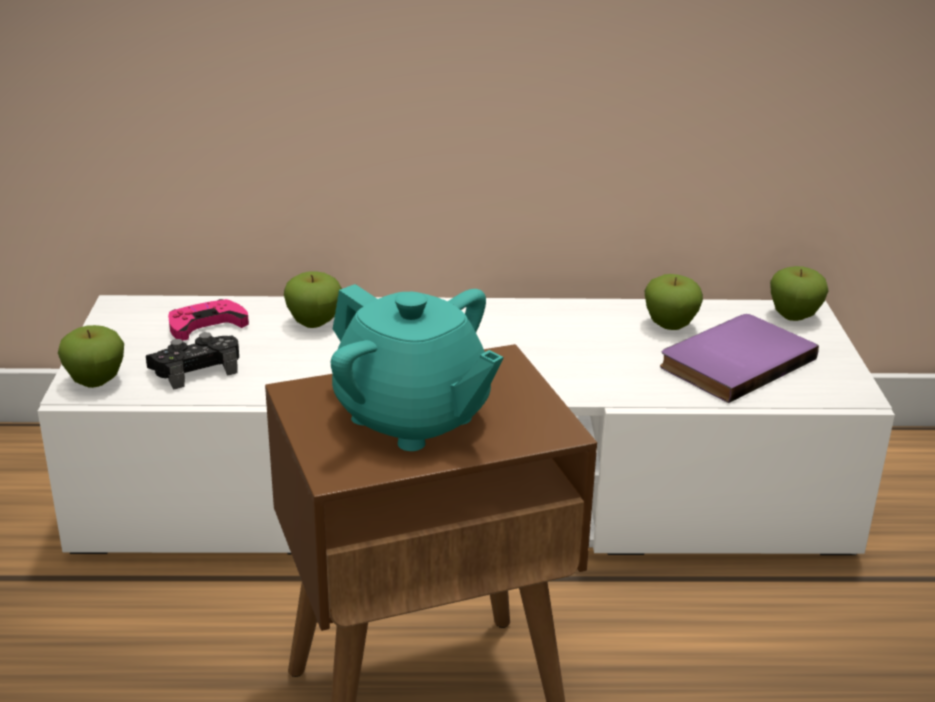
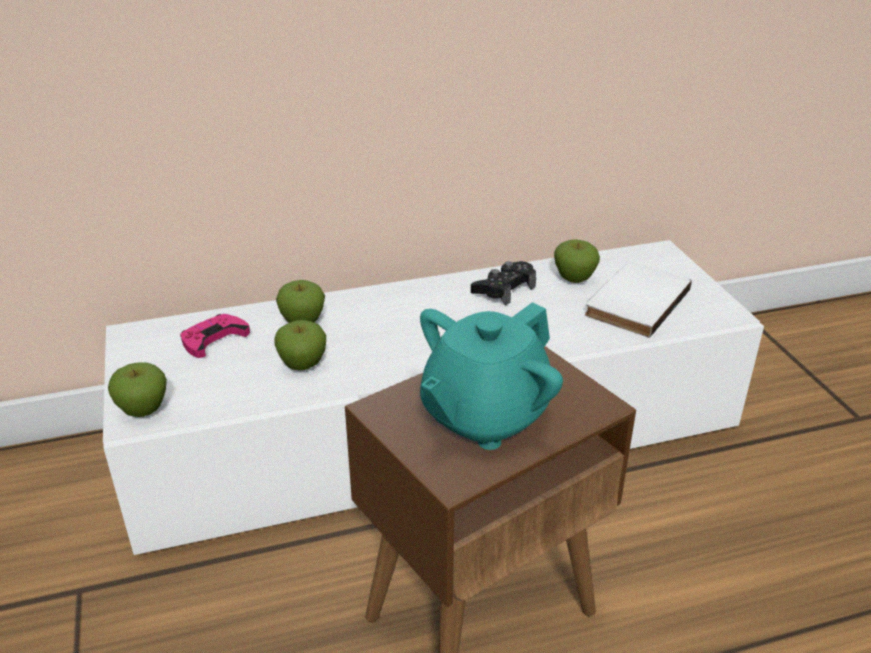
camera: 15 degrees left, 5 degrees up
(196, 369) = (225, 382): black game controller -> black game controller (504, 289)
(412, 418) = (484, 416): turquoise teapot -> turquoise teapot turned 105 degrees clockwise
(733, 361) = (633, 301): purple book -> white book
(794, 316) = (656, 257): apple -> apple (303, 365)

